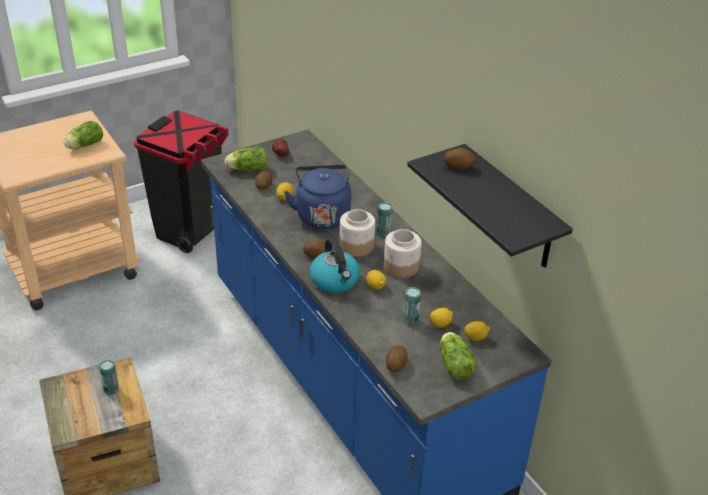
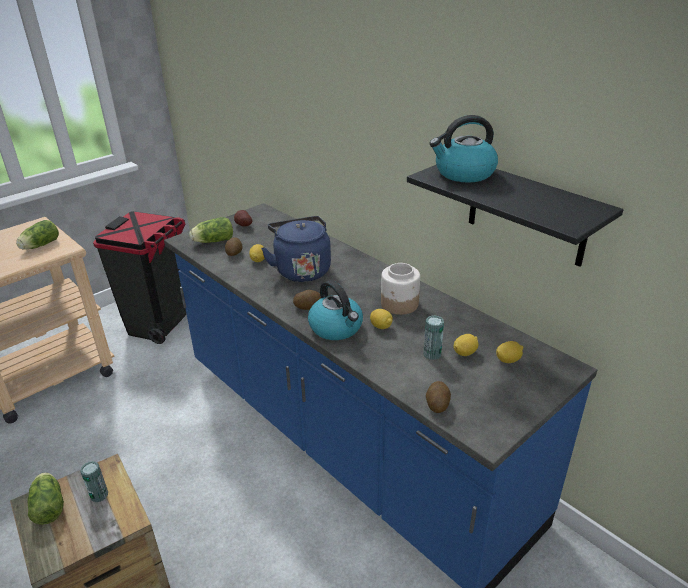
camera: 10 degrees left, 5 degrees down
(356, 246) = (346, 292): jar -> none
(383, 233) = (369, 277): can -> none
(454, 363) = (499, 391): lettuce -> lettuce (49, 505)
(459, 166) = (463, 173): potato -> kettle

